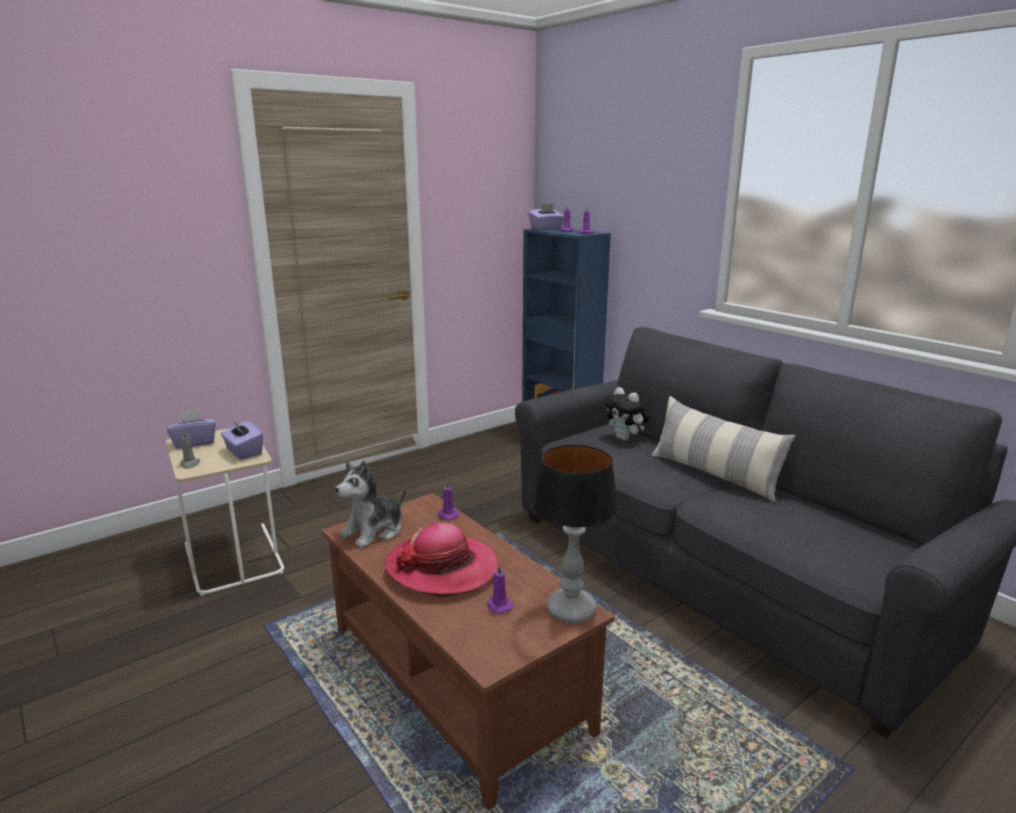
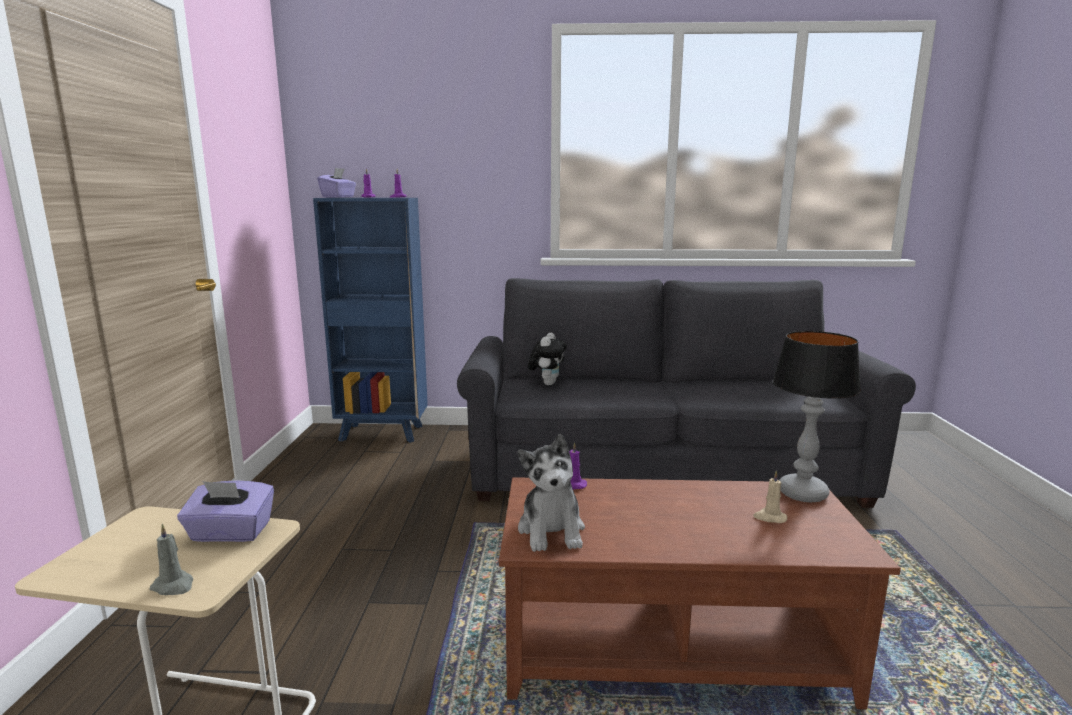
camera: 50 degrees left, 5 degrees down
(195, 442) = (97, 562): purple tissue box -> none
(442, 568) = (675, 520): hat -> none
(498, 605) = (769, 517): purple candle -> beige candle
(625, 438) = (547, 383): plush toy -> plush toy turned 75 degrees counterclockwise
(714, 475) = (652, 384): pillow -> none

